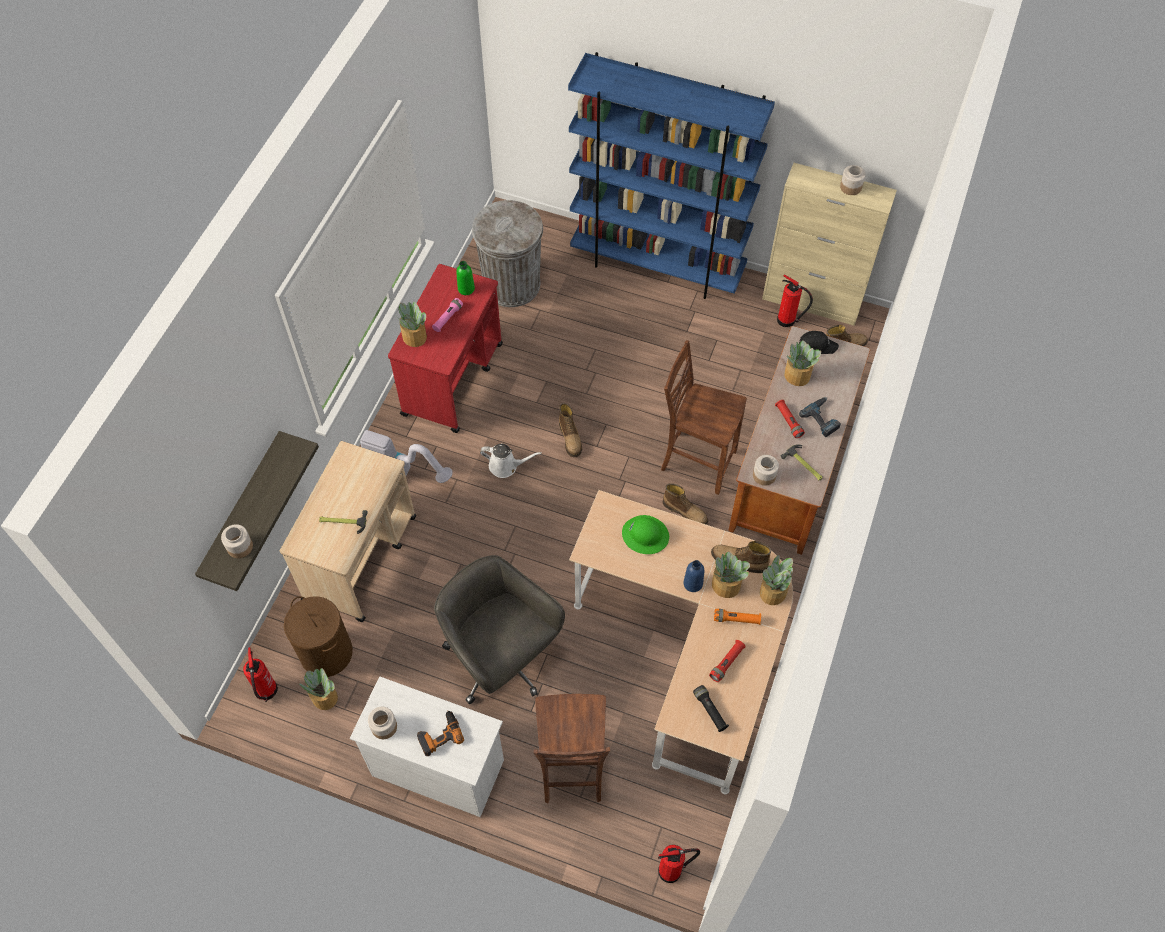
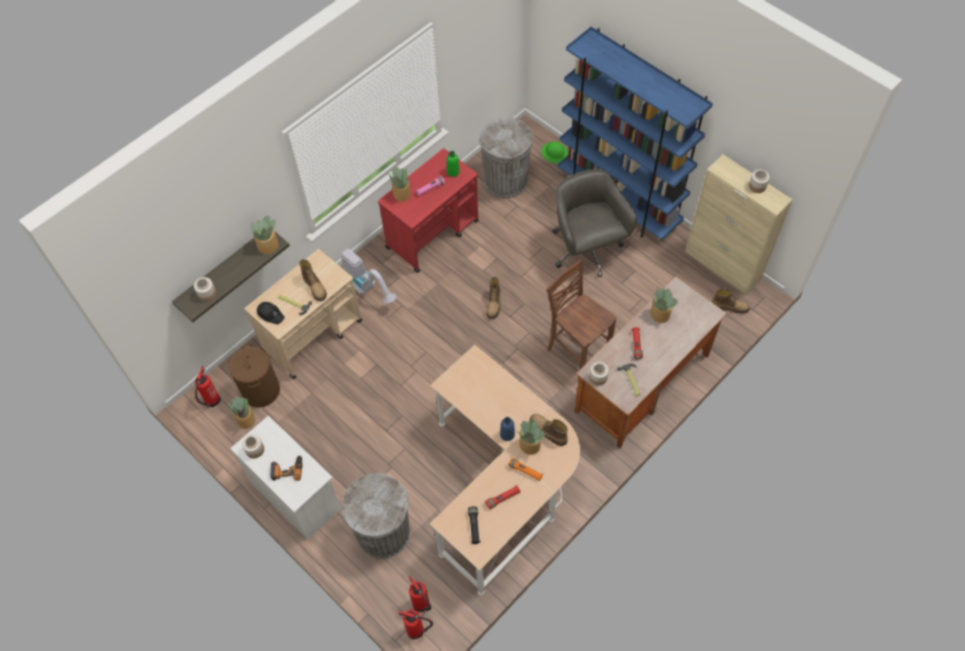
camera: 25 degrees right, 0 degrees up
(501, 659) = (372, 440): grey office chair -> grey office chair (586, 250)
(506, 466) = (440, 308): white watering can -> none
(571, 768) = (383, 533): brown chair -> grey trash can
(645, 535) = (491, 388): green hard hat -> green hard hat (555, 153)
(685, 512) = (550, 386): boot -> boot (315, 287)
(773, 592) = (562, 462): potted plant -> potted plant (268, 245)
(787, 321) = (696, 274): fire extinguisher -> fire extinguisher (421, 604)
(817, 345) = (687, 297): black cap -> black cap (270, 314)
(822, 418) = (663, 352): power drill -> none

